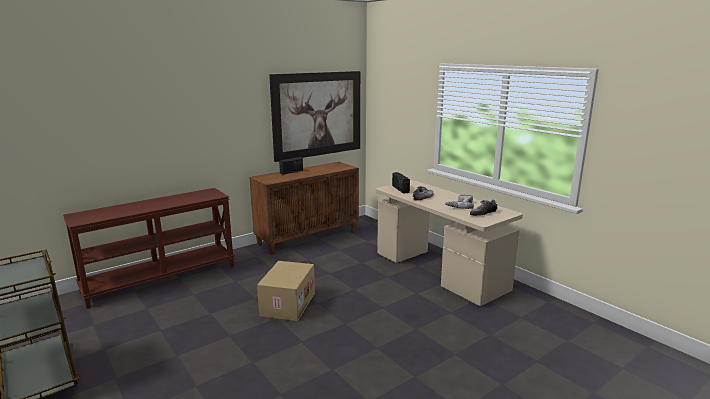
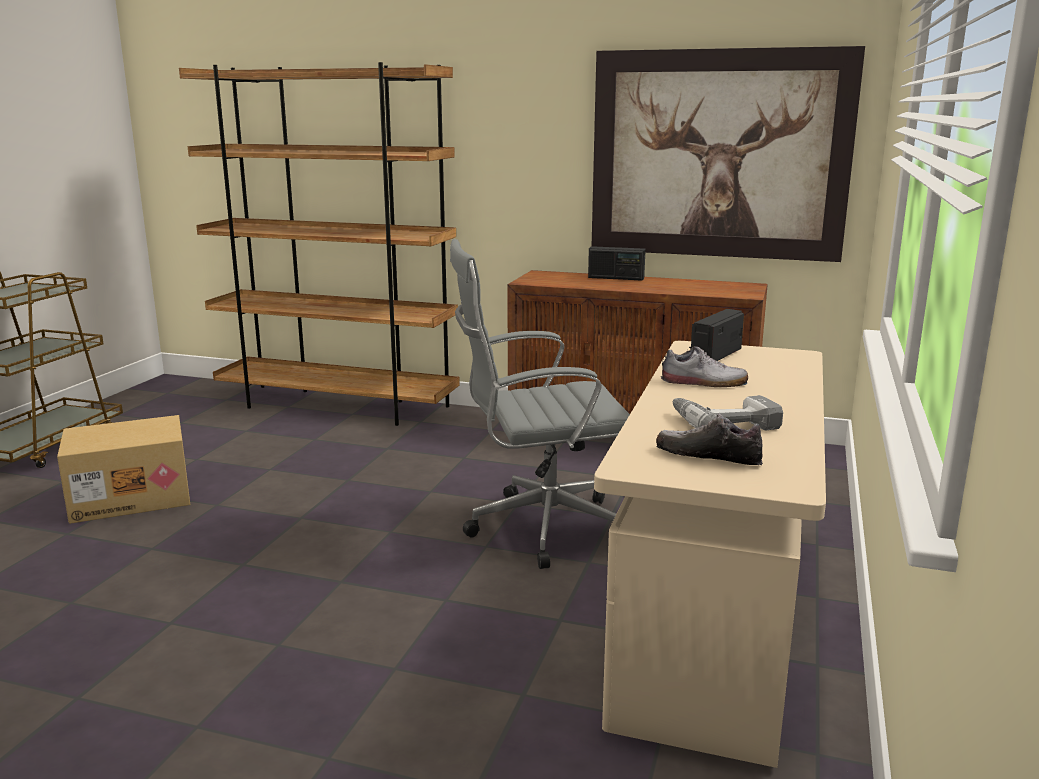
camera: 55 degrees right, 0 degrees up
(161, 278) = (338, 406): brown console table -> brown bookcase
(287, 304) = (357, 509): cardboard box -> cardboard box (132, 497)
(354, 276) = (540, 528): none -> grey office chair

